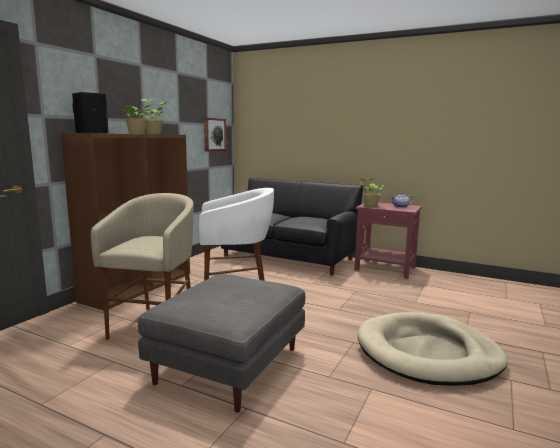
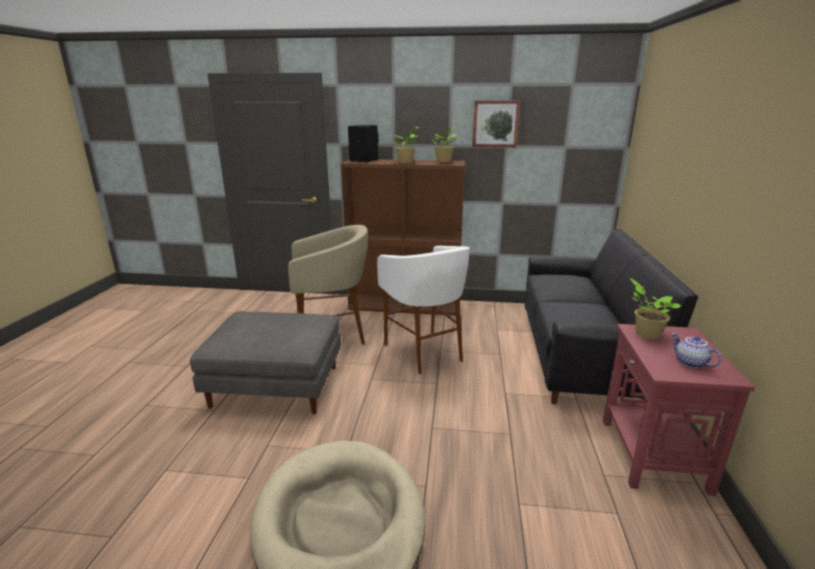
camera: 70 degrees right, 10 degrees up
(214, 134) = (575, 161): picture -> picture (495, 124)

